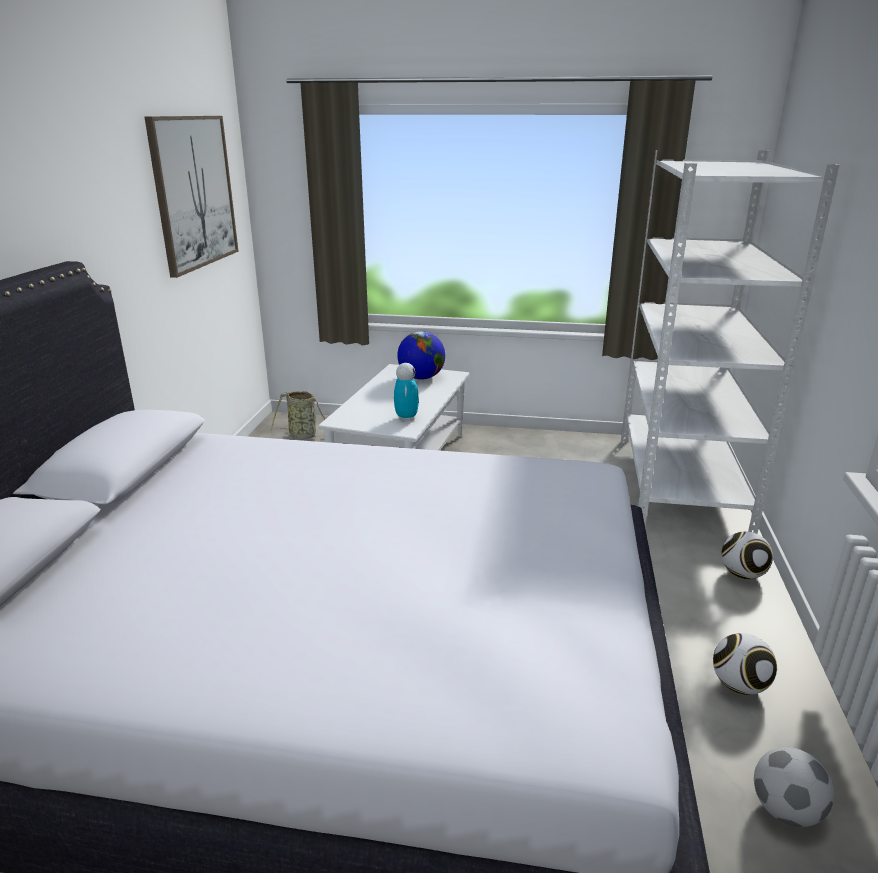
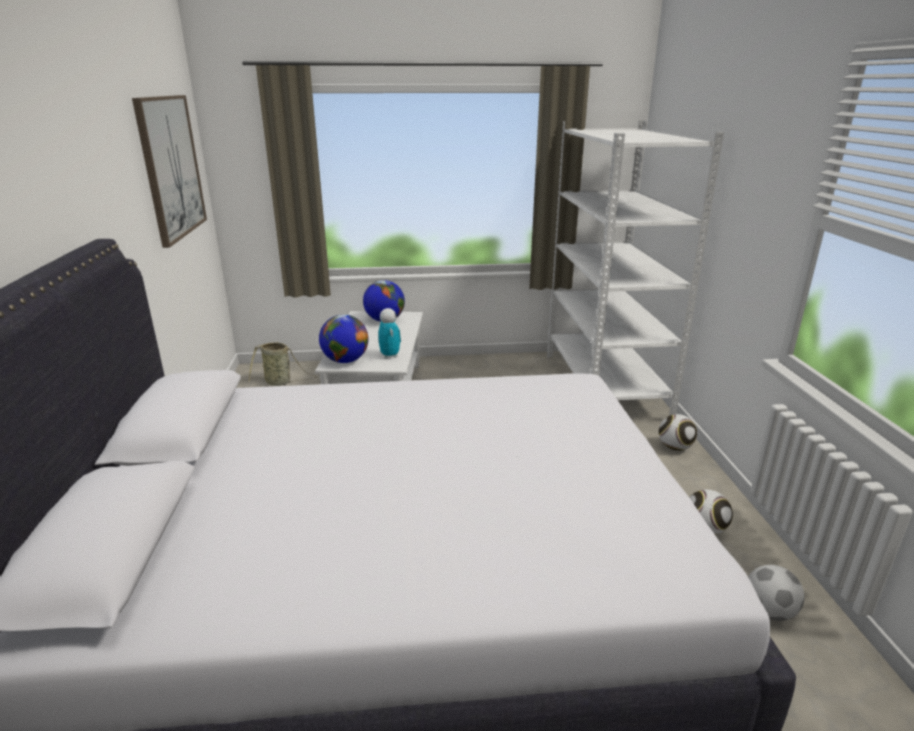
camera: 15 degrees left, 0 degrees up
(355, 418) = (345, 360): none -> globe

